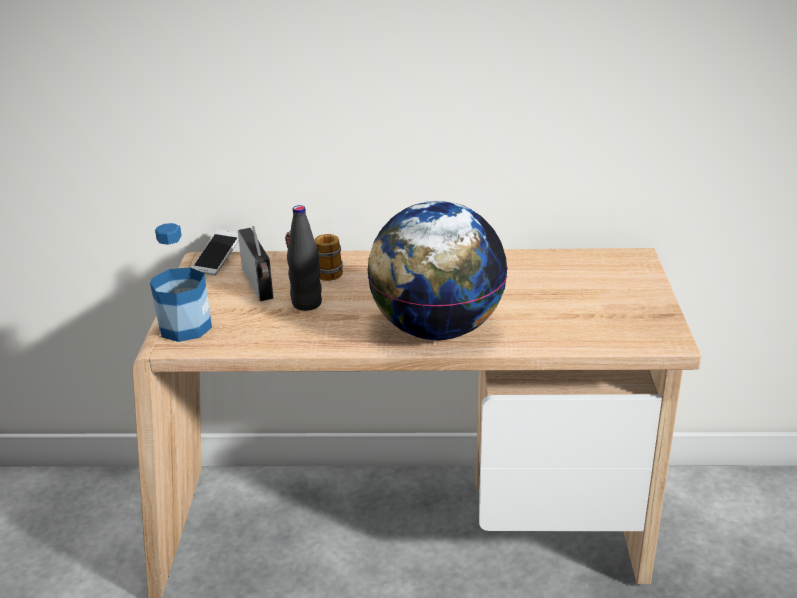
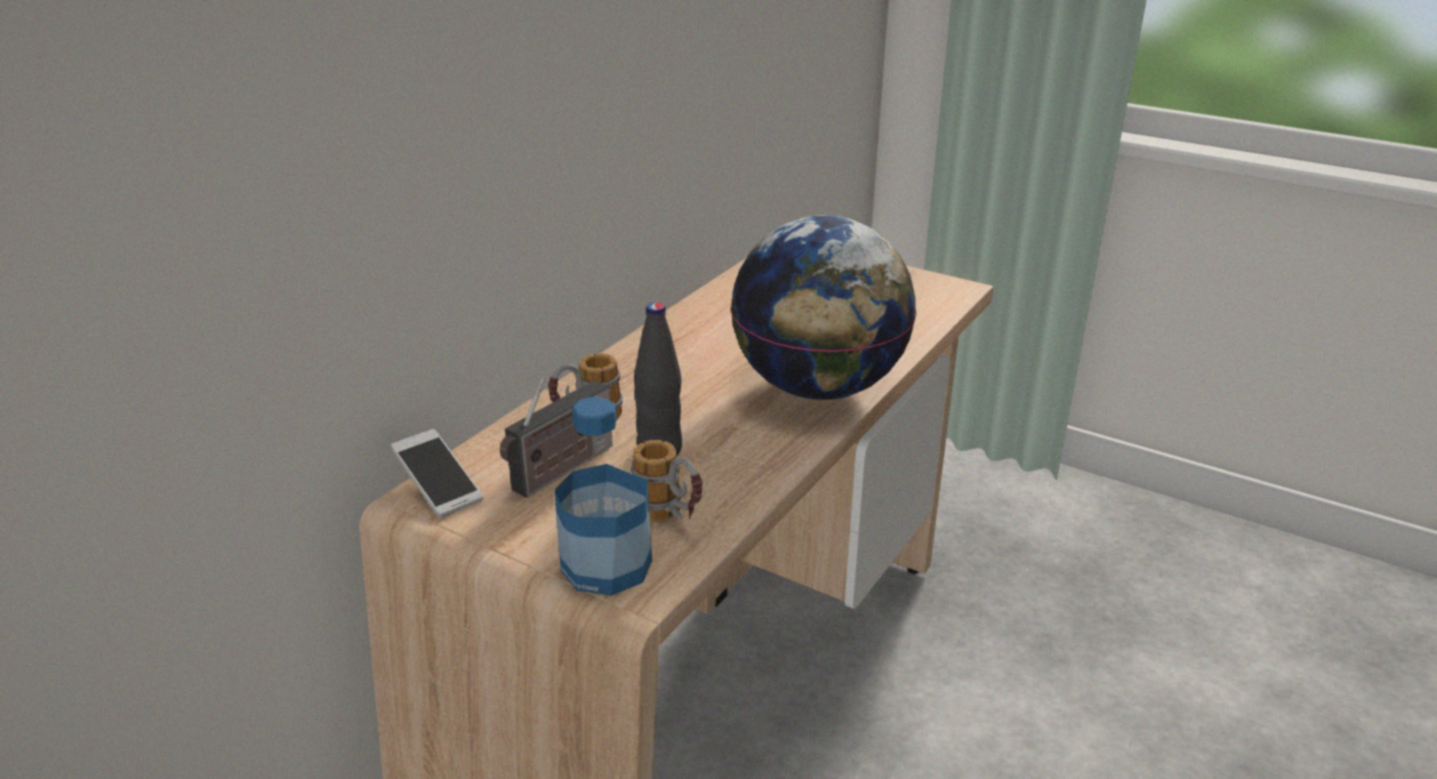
camera: 60 degrees left, 0 degrees up
(241, 330) = (670, 518): none -> mug
(259, 284) = (560, 471): radio -> radio turned 120 degrees clockwise

